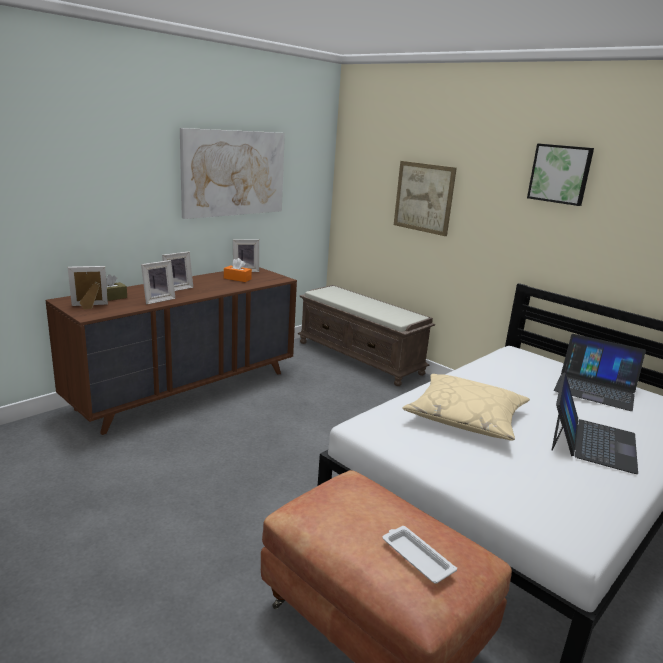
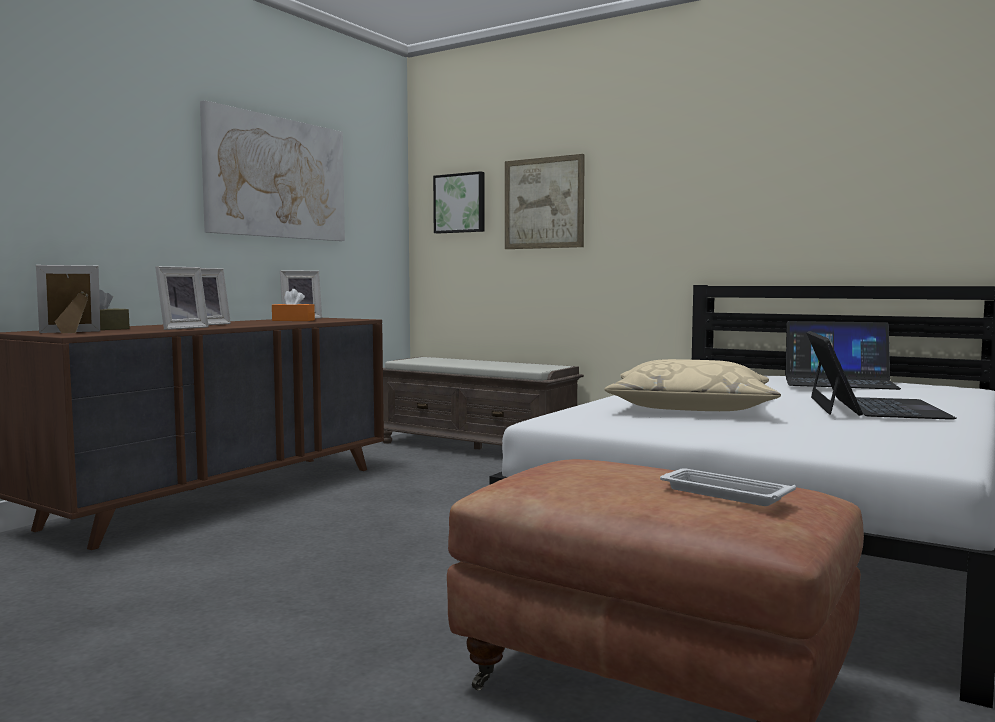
camera: 10 degrees left, 15 degrees down
(560, 174) = (725, 132): picture -> picture (460, 203)

